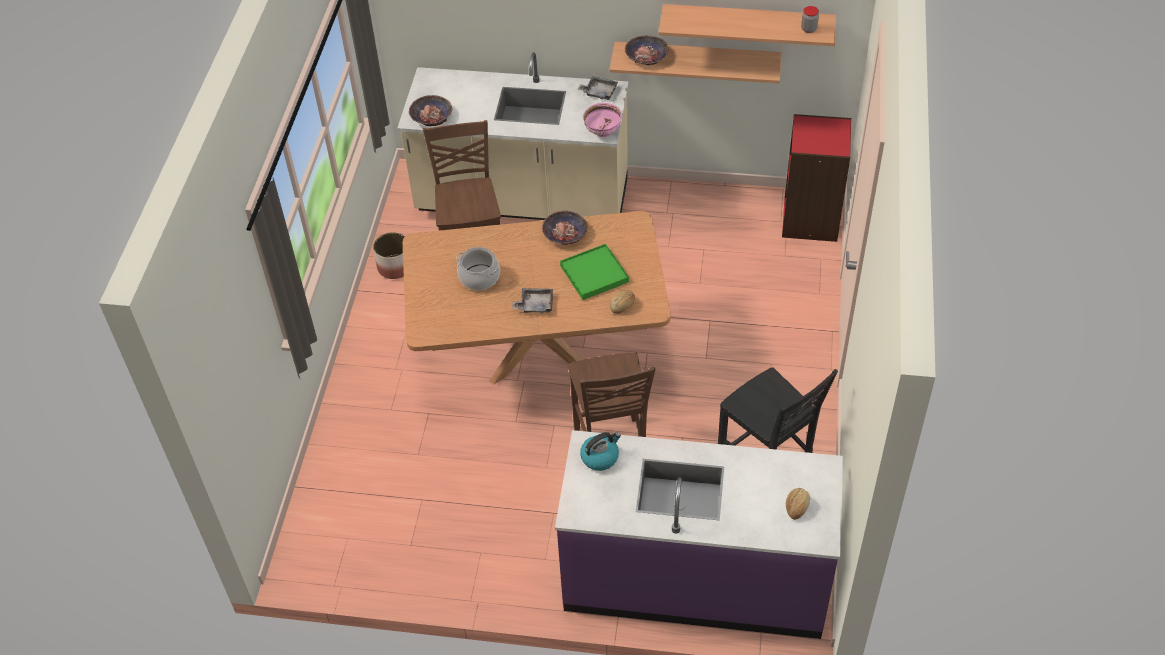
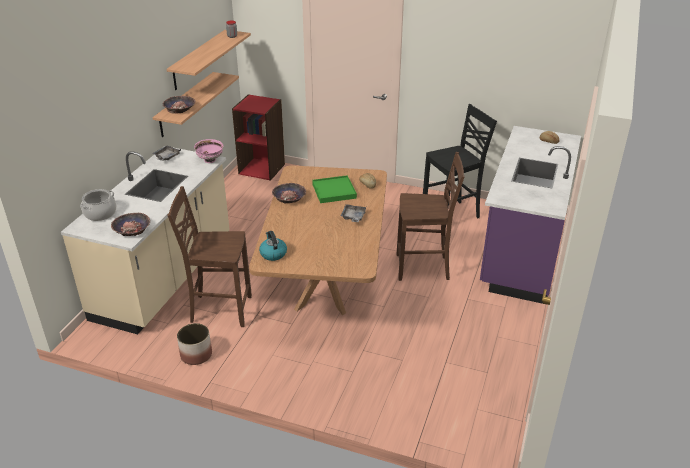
camera: 80 degrees left, 15 degrees down
(479, 277) = (315, 237): cooking pot -> cooking pot (100, 213)
(600, 457) = (509, 195): kettle -> kettle (273, 254)

